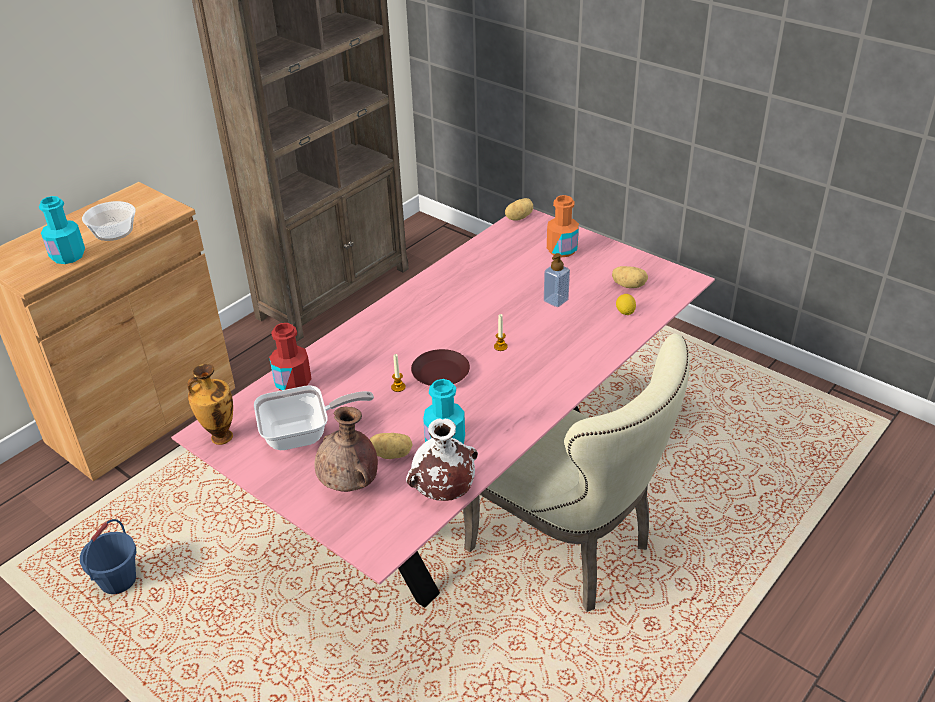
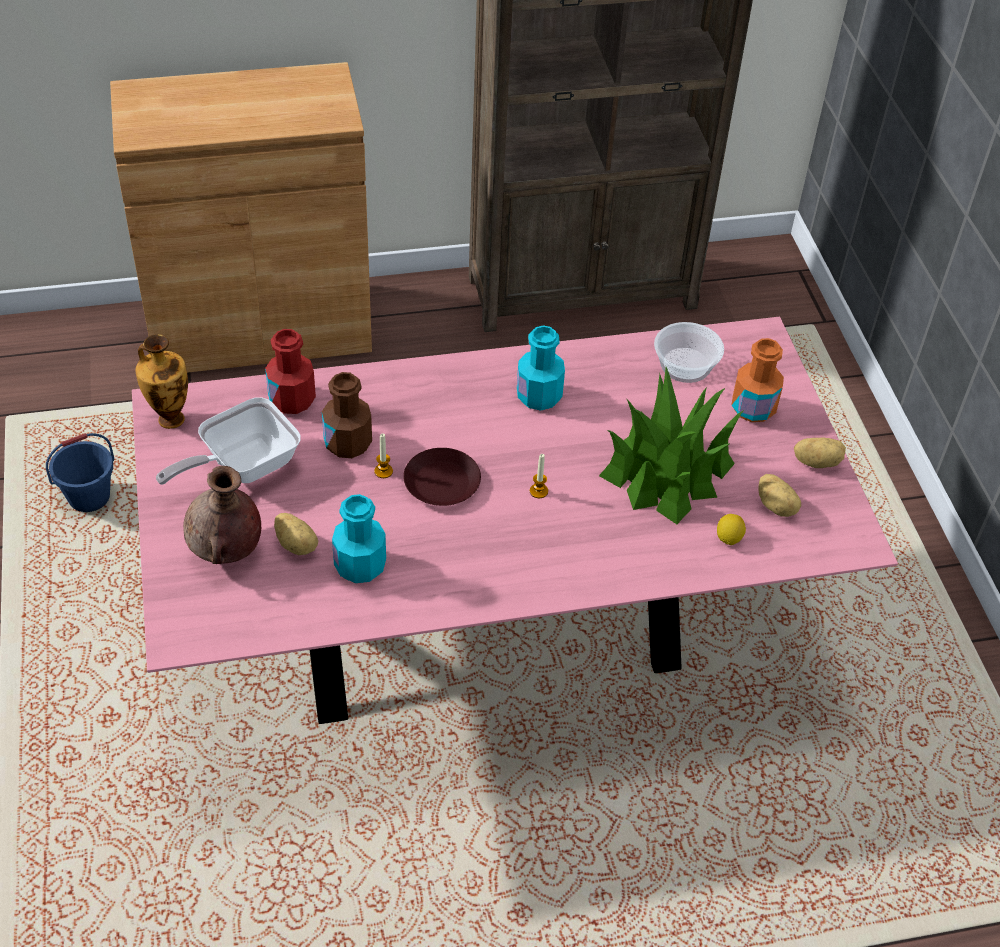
camera: 35 degrees right, 10 degrees up
(68, 256) = (193, 125): turquoise bottle -> turquoise bottle (539, 396)
(113, 231) = (261, 117): bowl -> bowl (685, 365)
(304, 435) = (242, 466): frying pan -> frying pan turned 120 degrees clockwise
(358, 385) = (348, 443): none -> brown bottle
(443, 491) = (299, 618): white vase -> none
(518, 218) = (752, 332): potato -> potato (816, 461)
(556, 300) = (666, 471): soap dispenser -> potted plant
(570, 549) = (525, 771): beige chair -> none

